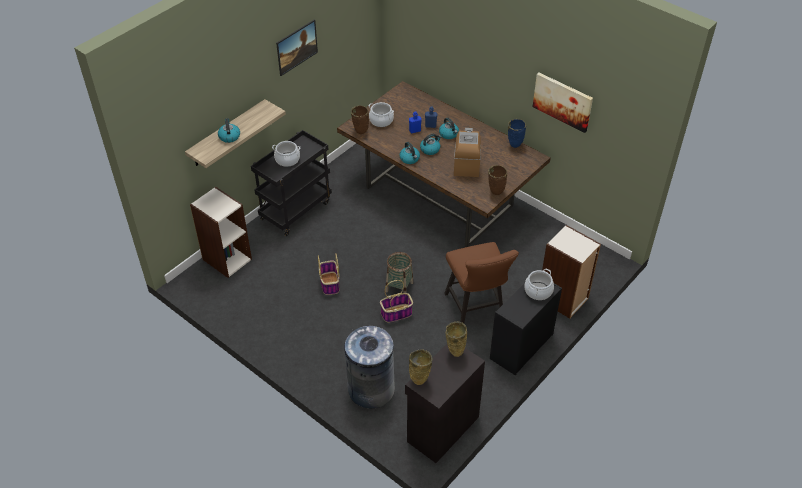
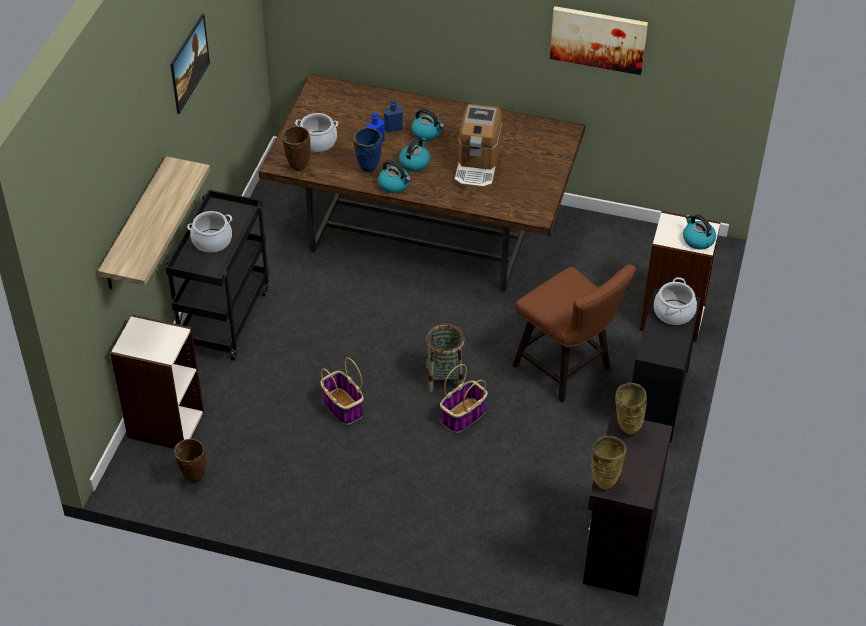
camera: 25 degrees left, 0 degrees up
(229, 136) = (151, 228): kettle -> kettle (697, 240)
(371, 389) = (492, 532): grey trash can -> none
(466, 163) = (477, 167): coffee machine -> coffee machine turned 150 degrees counterclockwise
(495, 193) = (542, 196): brown vase -> brown vase (193, 478)
(514, 146) = (527, 123): blue vase -> blue vase (368, 169)

